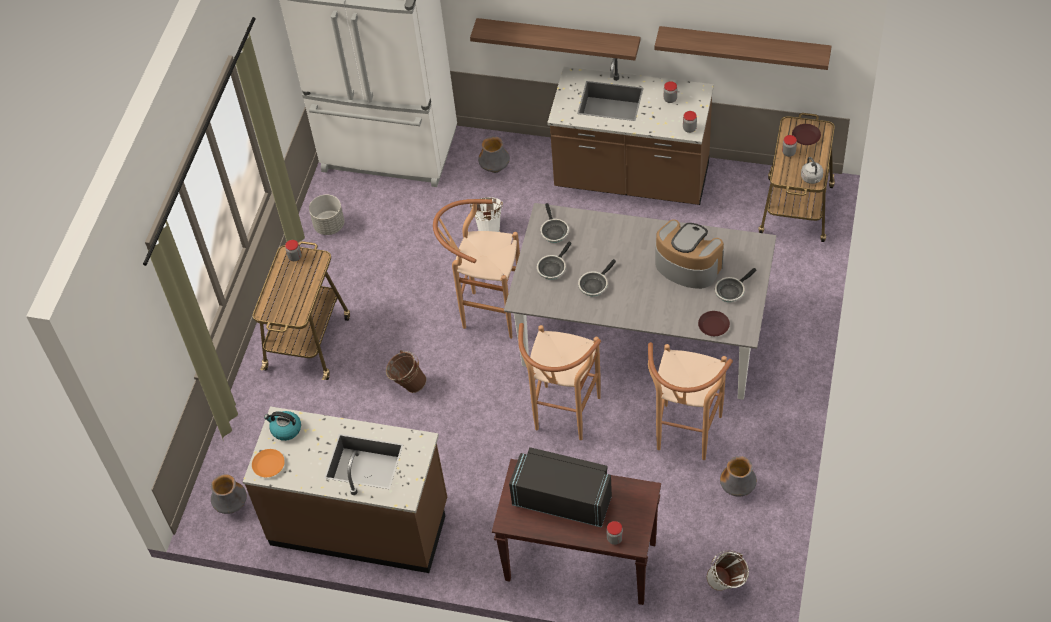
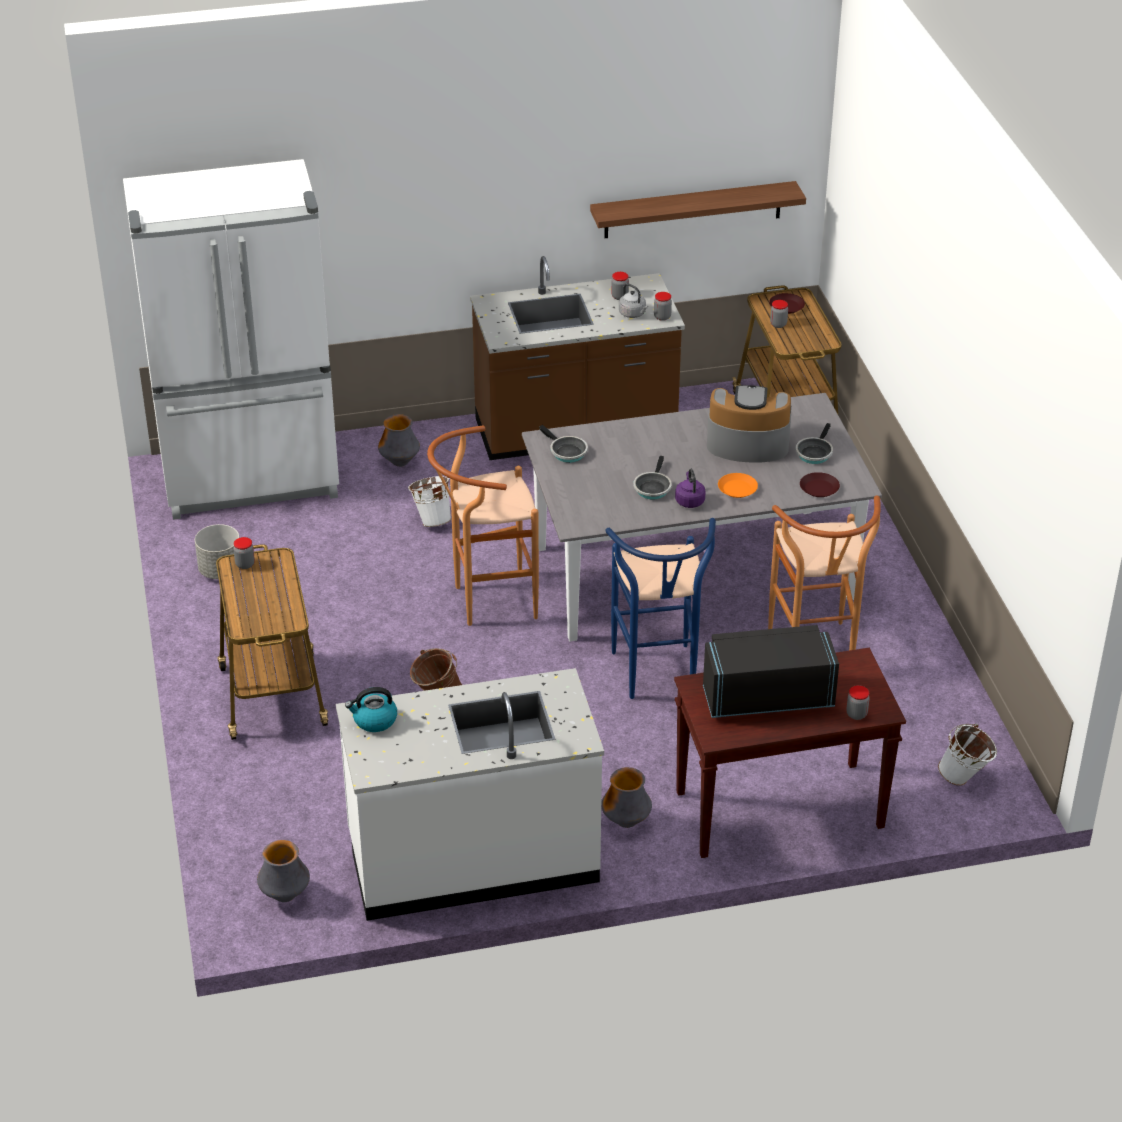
camera: 30 degrees left, 15 degrees down
(269, 465) = (378, 762): orange plate -> orange plate (737, 489)
(360, 523) = (473, 859): brown counter -> white counter
(552, 268) = (590, 485): frying pan -> none
(558, 38) = (461, 256): shelf -> none
(563, 418) = (657, 678): brown stool -> blue stool
(613, 305) = (689, 500): none -> purple kettle
(737, 489) = (909, 684): vase -> vase (626, 822)
(812, 178) = (822, 340): grey kettle -> grey kettle (633, 314)

